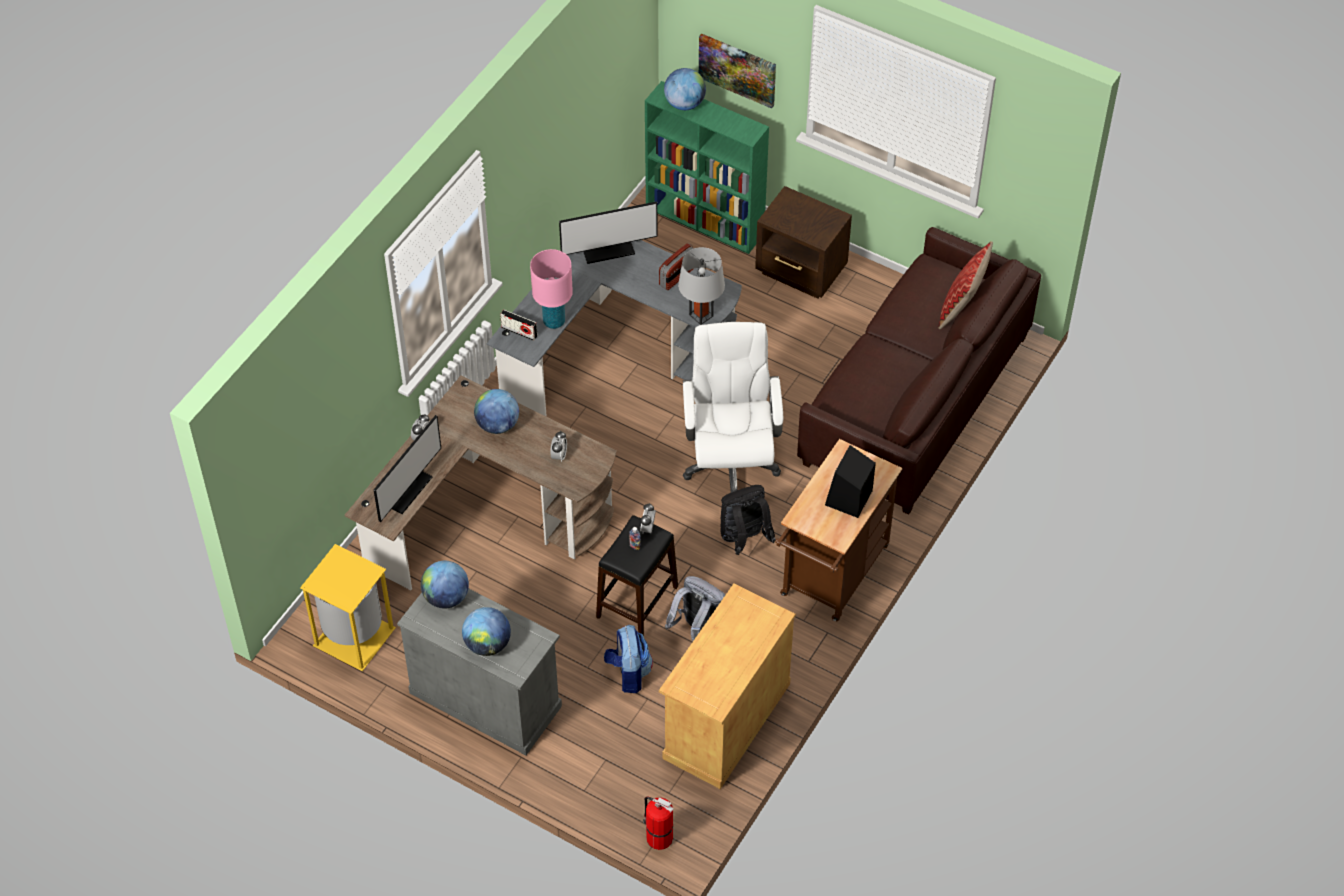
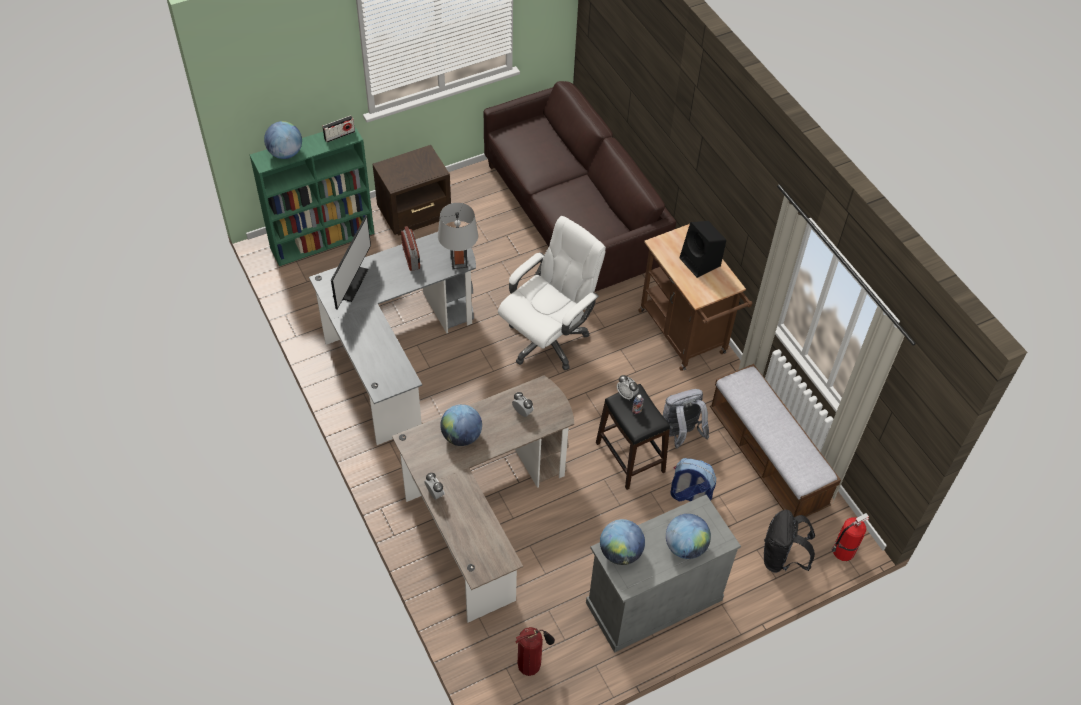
camera: 60 degrees left, 0 degrees up
(354, 635) = (531, 665): yellow trash can -> fire extinguisher
(407, 490) = (480, 530): monitor -> none
(519, 332) = (381, 376): radio -> radio (339, 135)
(554, 321) = (389, 349): pink table lamp -> none
(726, 720) = (767, 458): beige cabinet -> bench
(730, 462) = (548, 339): white office chair -> white office chair turned 105 degrees clockwise
(738, 69) = (300, 100): picture -> none
(744, 539) = (619, 366): black backpack -> black backpack (781, 558)
(961, 307) = (555, 136): pillow -> none

